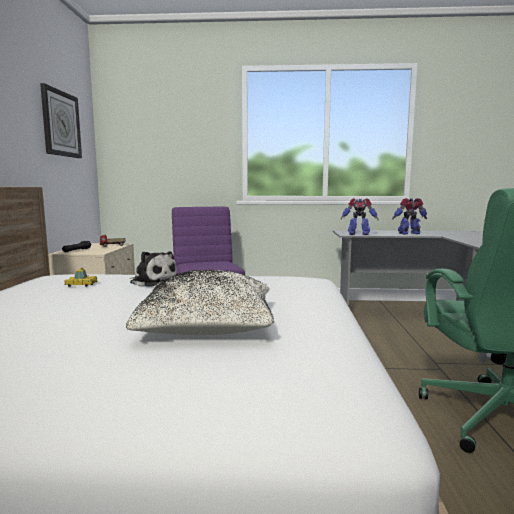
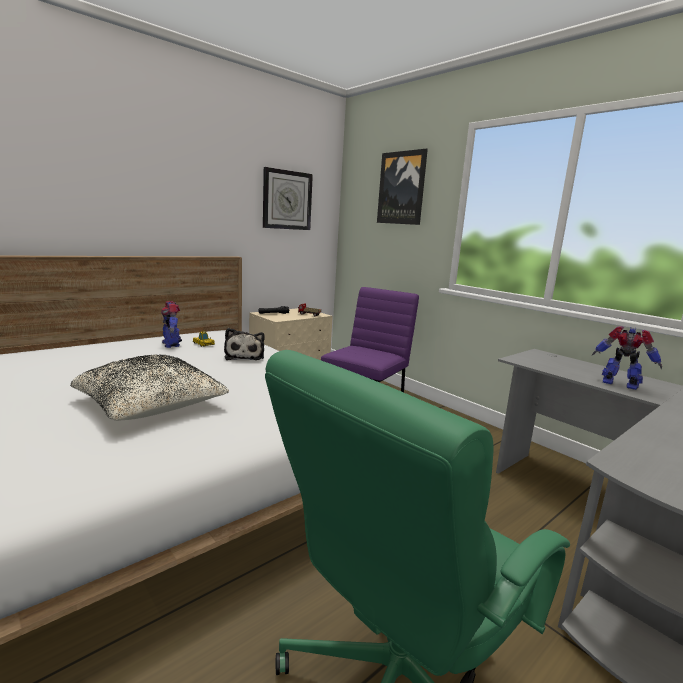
camera: 45 degrees right, 5 degrees up
(178, 117) = (401, 188): none -> picture
(358, 234) = (532, 363): toy robot -> toy robot (171, 344)

